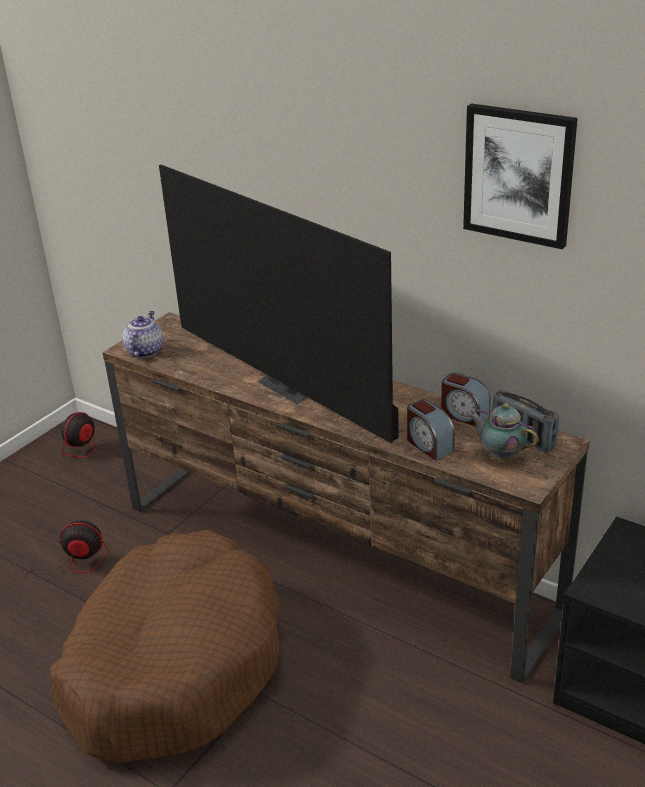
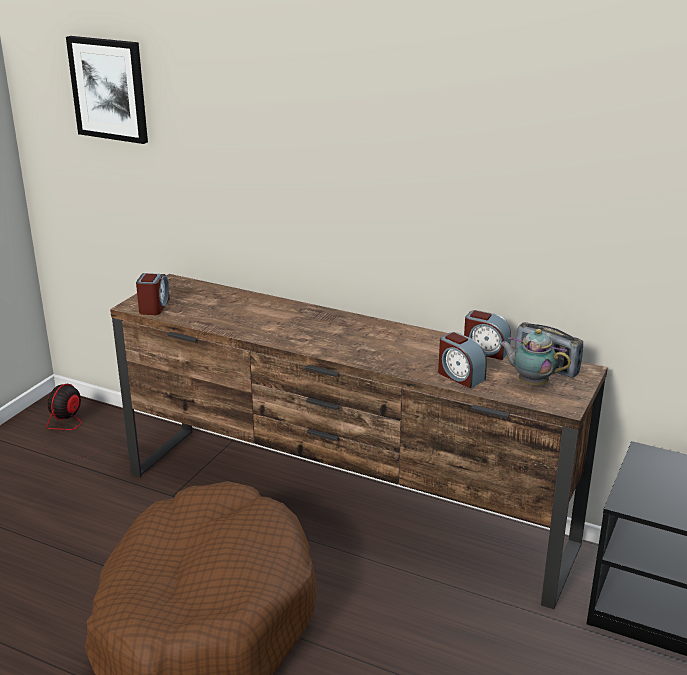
camera: 10 degrees left, 5 degrees down
(67, 573) = (74, 539): fan -> none
(145, 351) = (154, 306): teapot -> alarm clock
(293, 385) = (312, 331): television -> none
(519, 175) = (543, 114): picture -> picture (109, 89)

